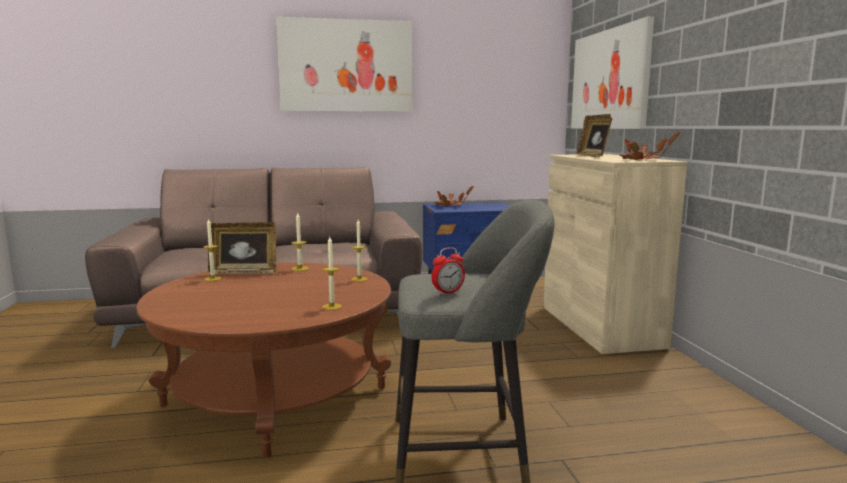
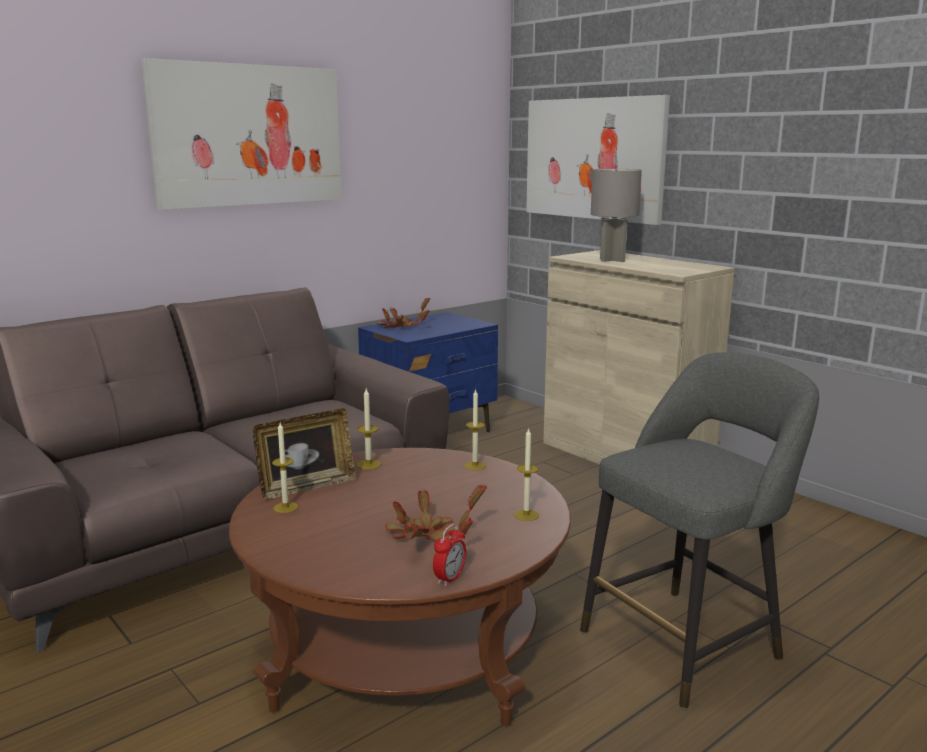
camera: 30 degrees left, 5 degrees up
(448, 292) = (713, 476): alarm clock -> alarm clock (449, 578)
(593, 156) = (613, 260): picture frame -> grey table lamp
(642, 160) = (688, 267): potted plant -> potted plant (427, 536)

